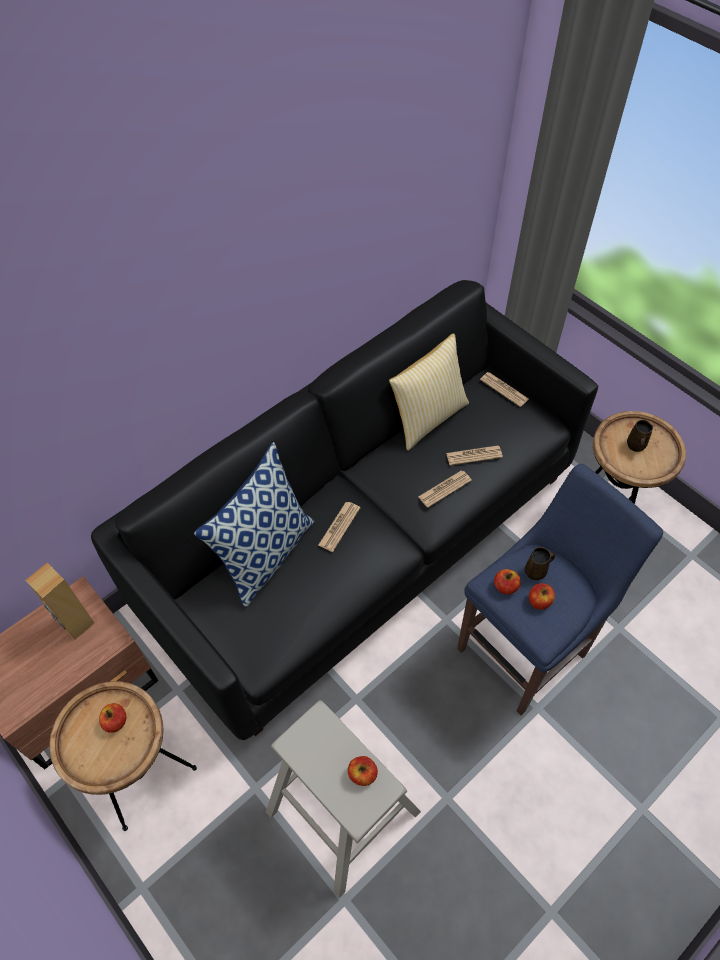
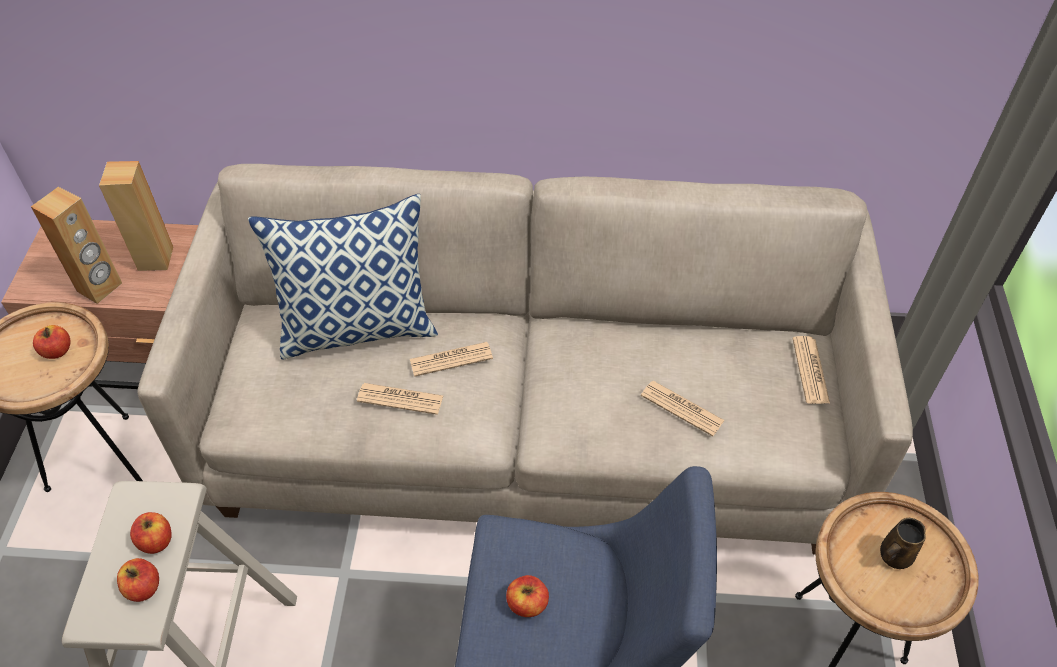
camera: 45 degrees right, 5 degrees down
(63, 670) = (100, 287): none -> brown speaker
(361, 539) = (530, 429): black sofa -> beige sofa
(427, 418) = (679, 331): pillow -> none
(444, 489) = (605, 415): newspaper -> newspaper (400, 399)
(505, 586) = (510, 553): apple -> apple (156, 541)
(536, 571) = (566, 570): brown mug -> none

